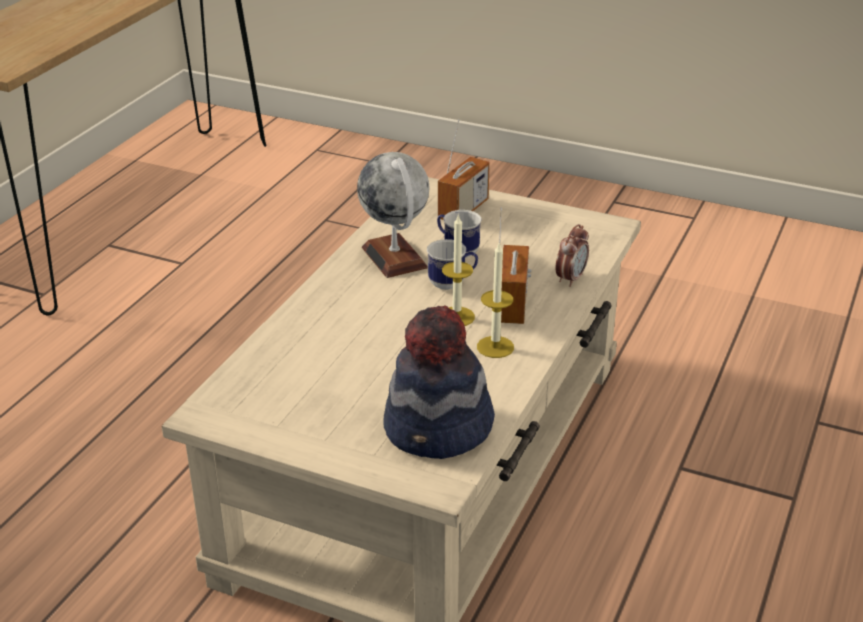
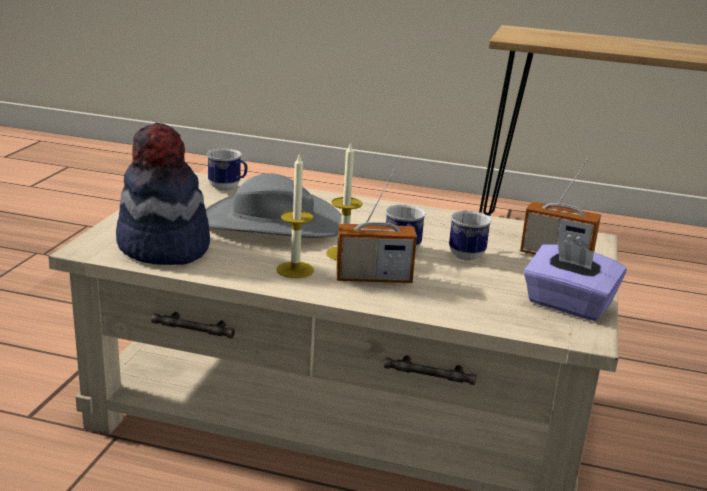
camera: 80 degrees right, 10 degrees down
(249, 384) = (228, 188): none -> mug
(371, 355) = (272, 223): none -> grey hat
(394, 257) = (439, 228): globe -> none
(560, 222) = (568, 305): none -> purple tissue box
(570, 279) = (441, 308): alarm clock -> none

